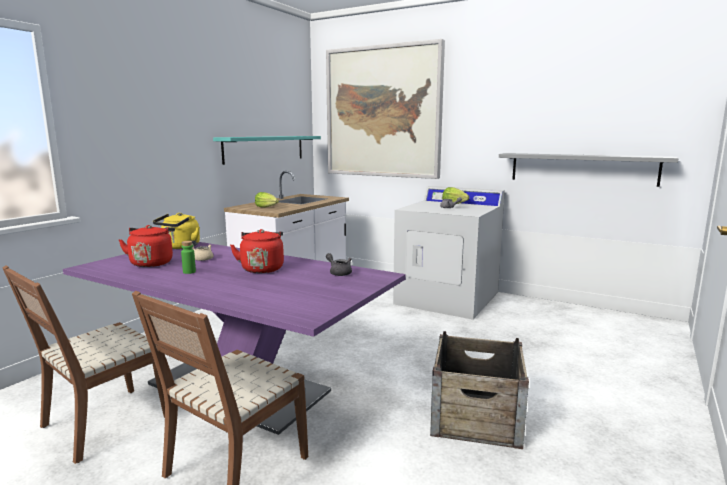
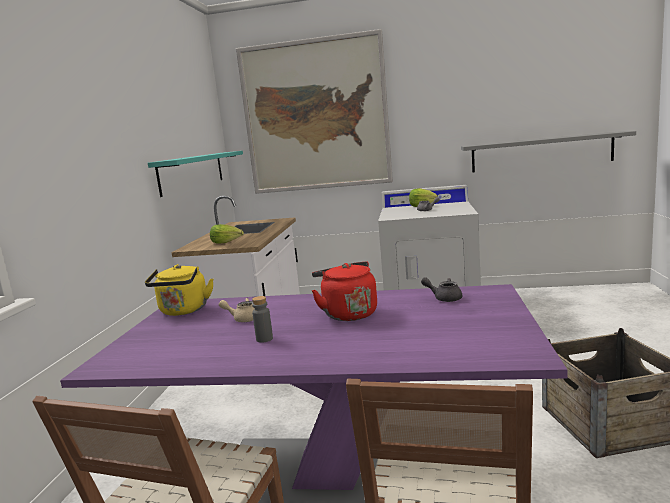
camera: 20 degrees left, 0 degrees up
(152, 263) = (186, 339): red kettle -> none
(189, 272) = (264, 339): green bottle -> grey bottle

